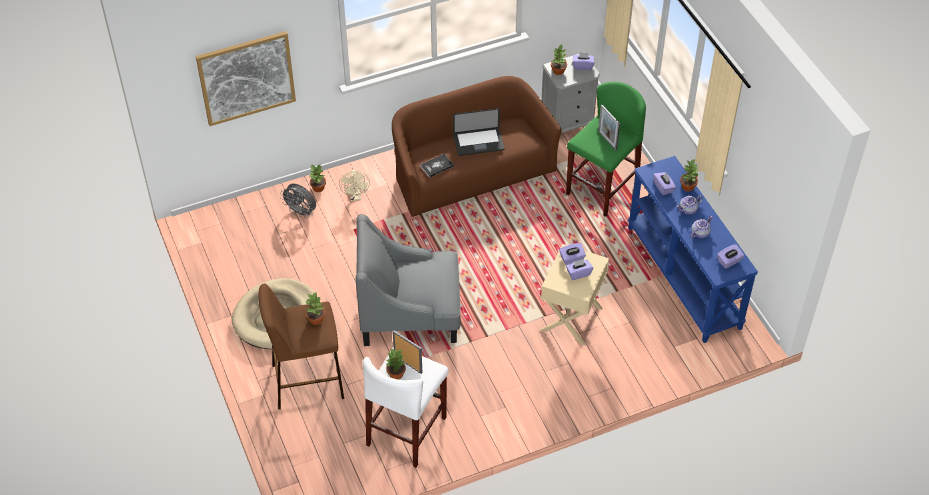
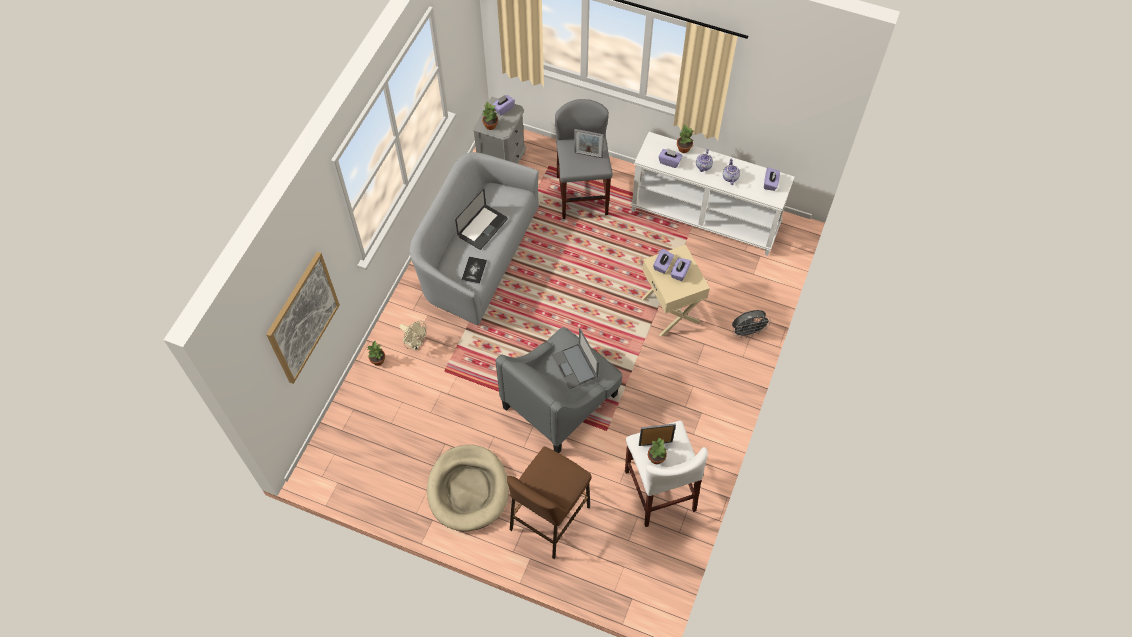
camera: 45 degrees left, 10 degrees up
(301, 212) = (388, 391): grey fan -> grey fan (747, 332)
(316, 319) = (554, 468): potted plant -> none
(428, 281) = (575, 366): none -> laptop
(470, 171) = (476, 255): brown sofa -> grey sofa
(602, 189) = (582, 195): green stool -> grey stool
(684, 277) = (705, 218): blue console table -> white console table

